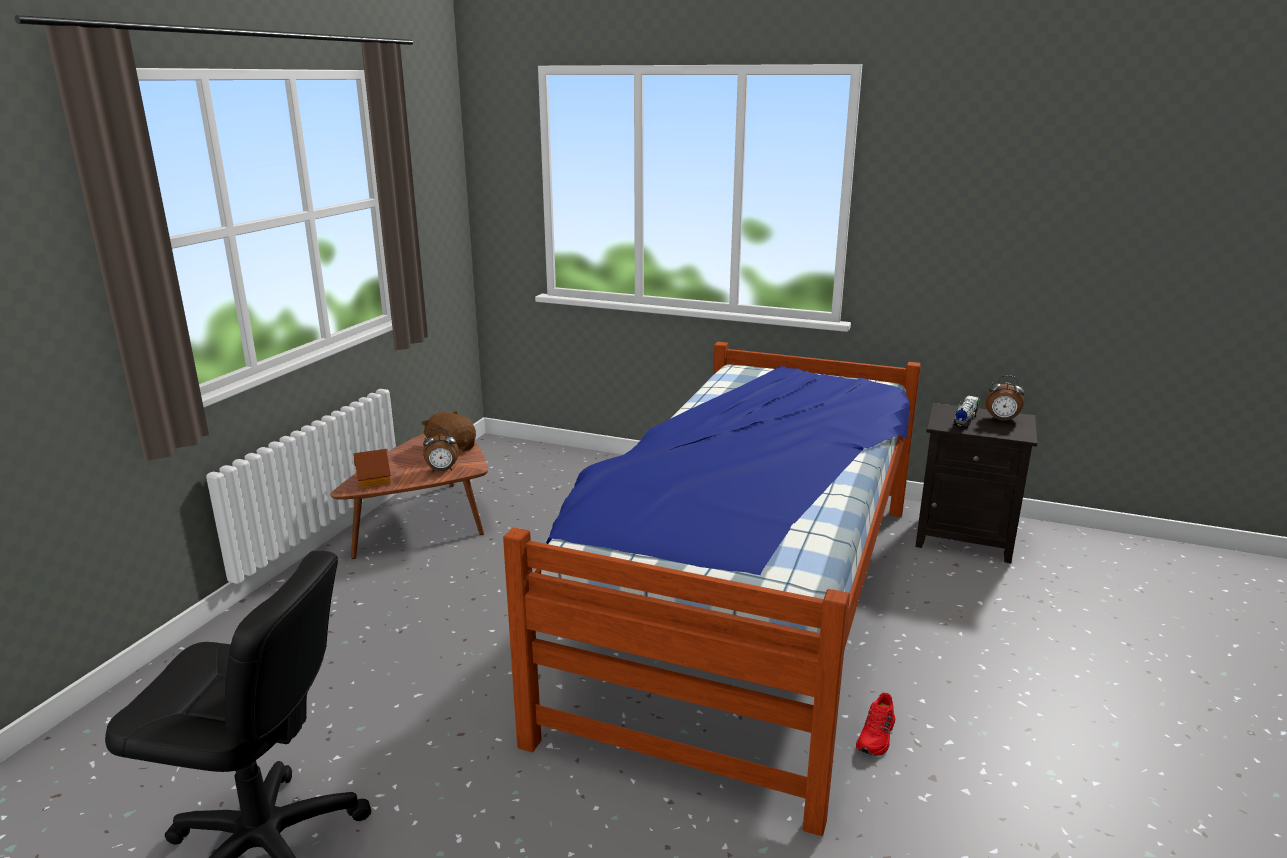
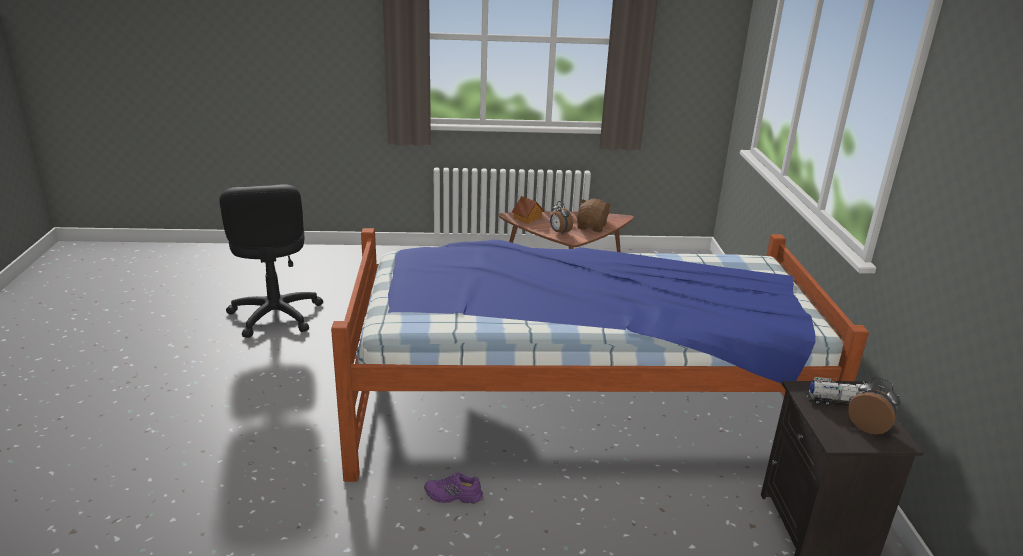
camera: 65 degrees right, 5 degrees up
(877, 736) = (453, 496): red shoe -> purple shoe
(1001, 420) = (868, 427): alarm clock -> alarm clock turned 135 degrees clockwise

